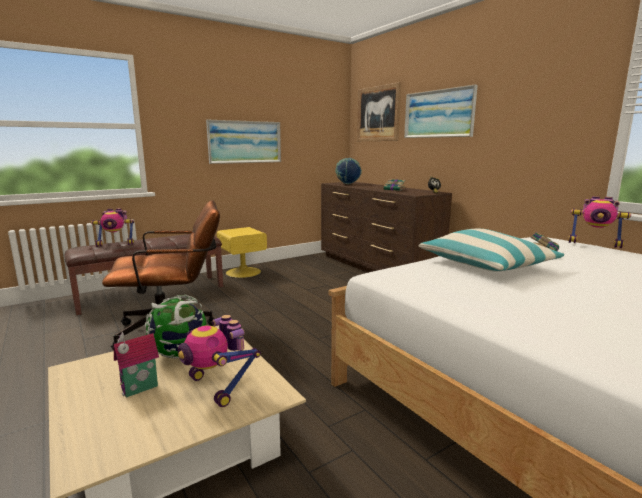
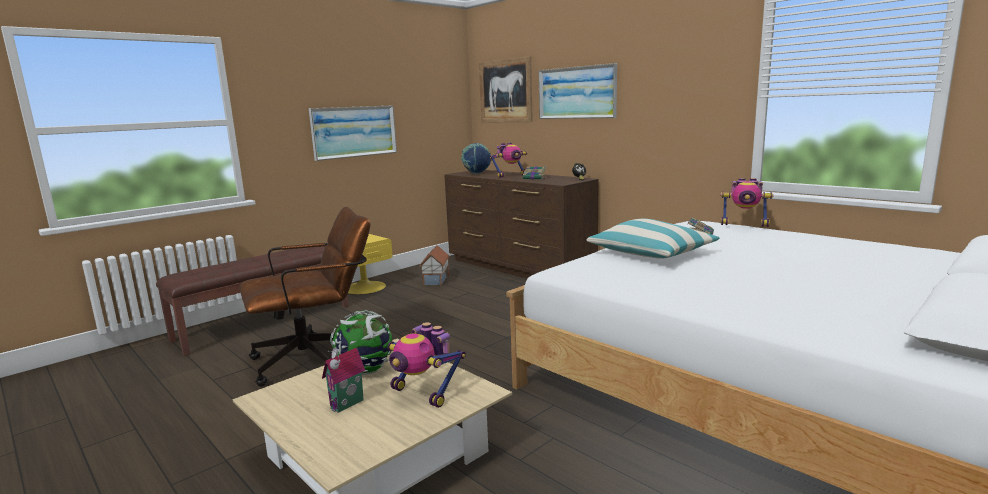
camera: 10 degrees left, 0 degrees up
(116, 244) = (220, 266): toy robot -> toy robot (510, 175)
(303, 271) = (437, 280): none -> toy house

